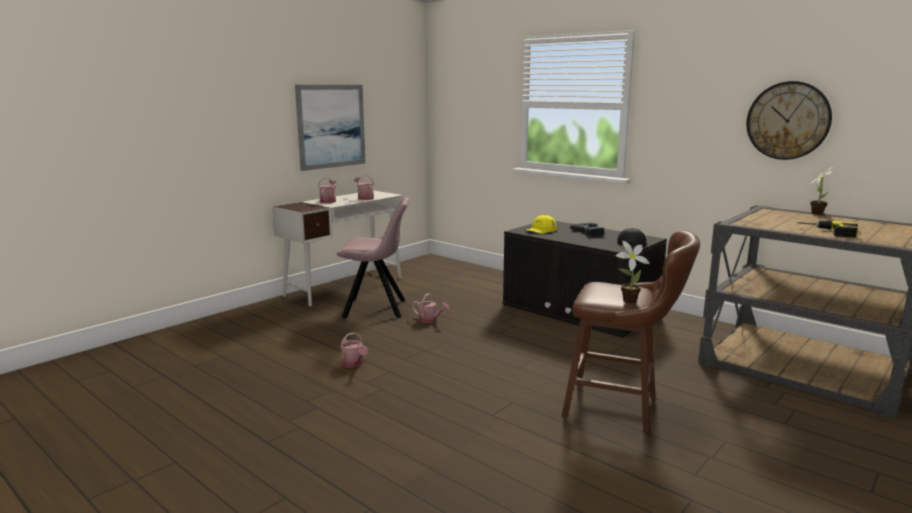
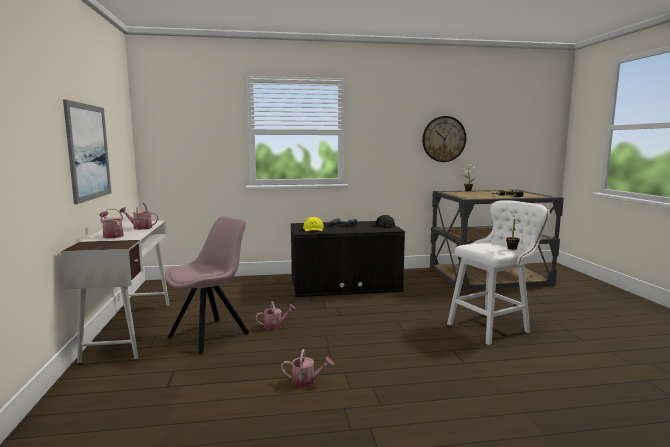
camera: 50 degrees left, 5 degrees down
(624, 408) = (494, 326): brown stool -> white stool

